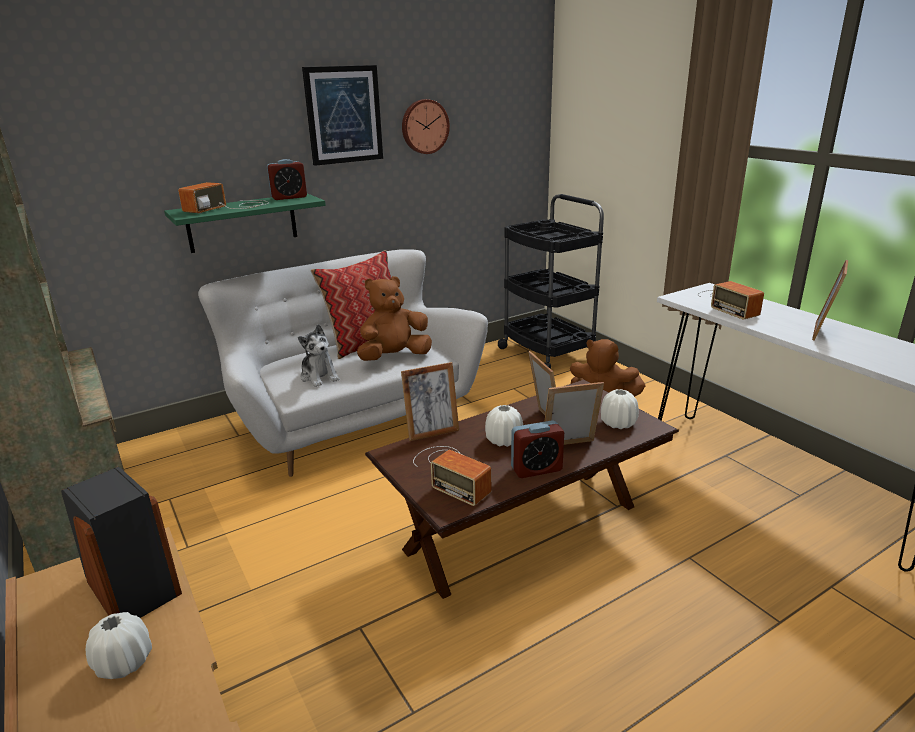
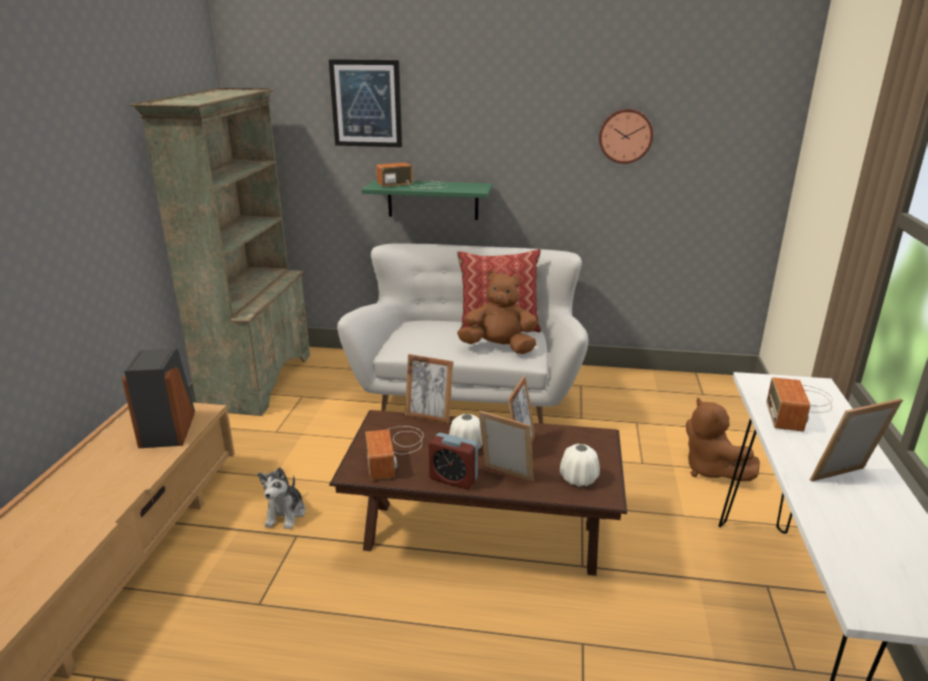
camera: 40 degrees right, 0 degrees up
(124, 663) = (120, 465): white vase -> none
(289, 197) = (469, 185): alarm clock -> none
(319, 377) = (426, 343): plush toy -> plush toy (285, 514)
(344, 115) = (539, 117): picture -> picture (366, 103)
(547, 352) = (719, 402): black cart -> none

